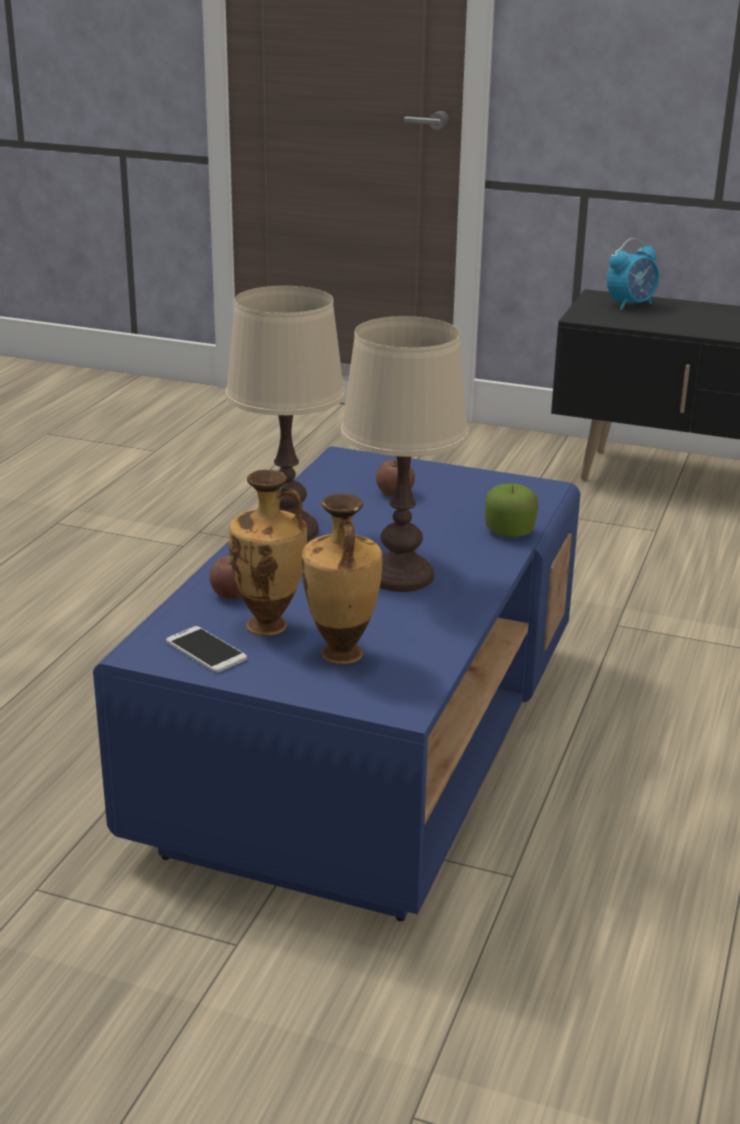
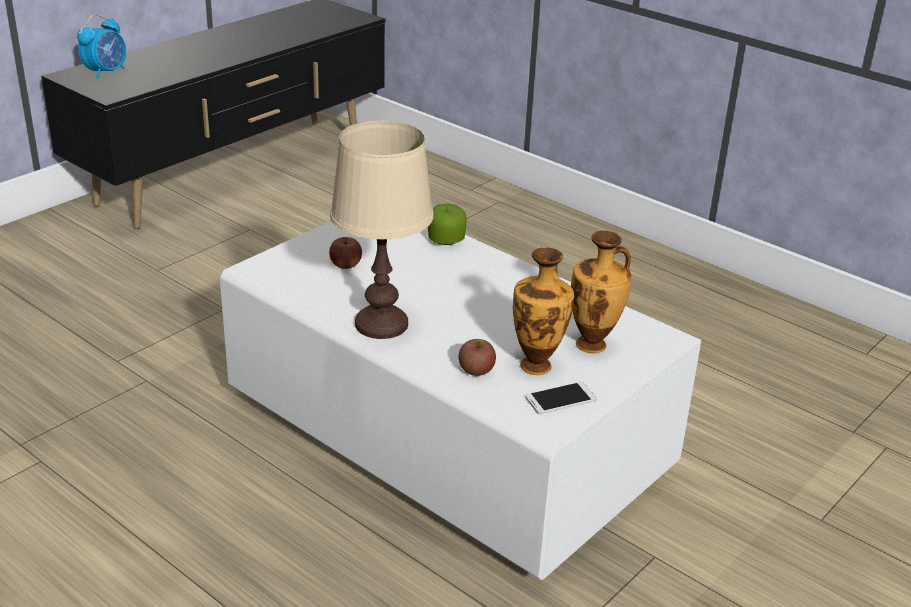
camera: 70 degrees left, 5 degrees up
(365, 740) = (446, 439): blue coffee table -> white coffee table
(399, 576) = (488, 297): beige table lamp -> none
(631, 305) = (106, 72): alarm clock -> alarm clock turned 45 degrees clockwise

